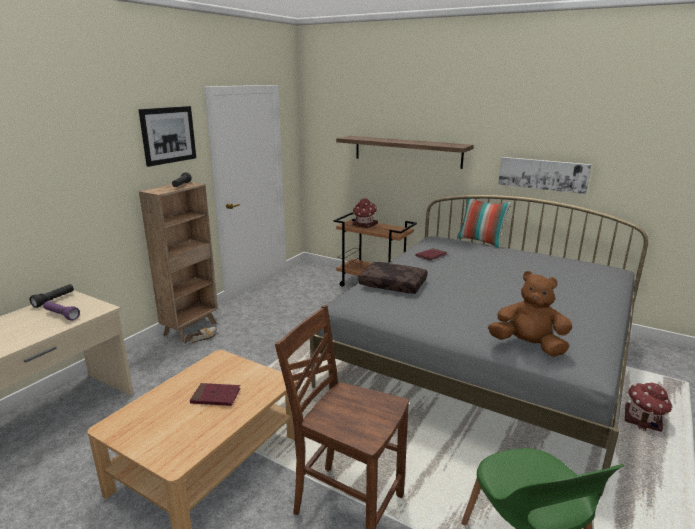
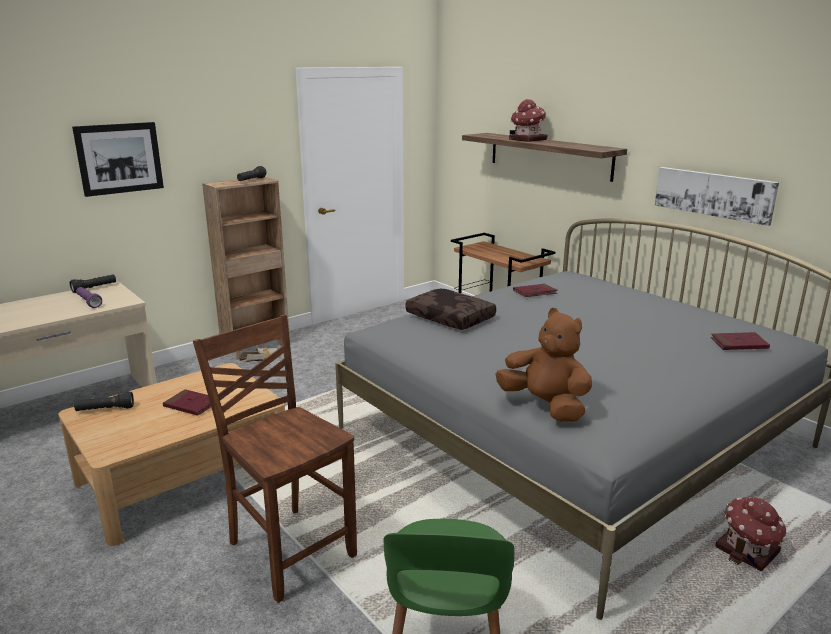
camera: 20 degrees right, 0 degrees up
(135, 418) = (105, 410): none -> black flashlight
(168, 135) = (244, 122): picture -> picture (119, 158)
(364, 225) = (491, 249): toy house -> toy house (527, 140)
(480, 241) = (626, 283): pillow -> none
(593, 277) = (739, 344): none -> red book

